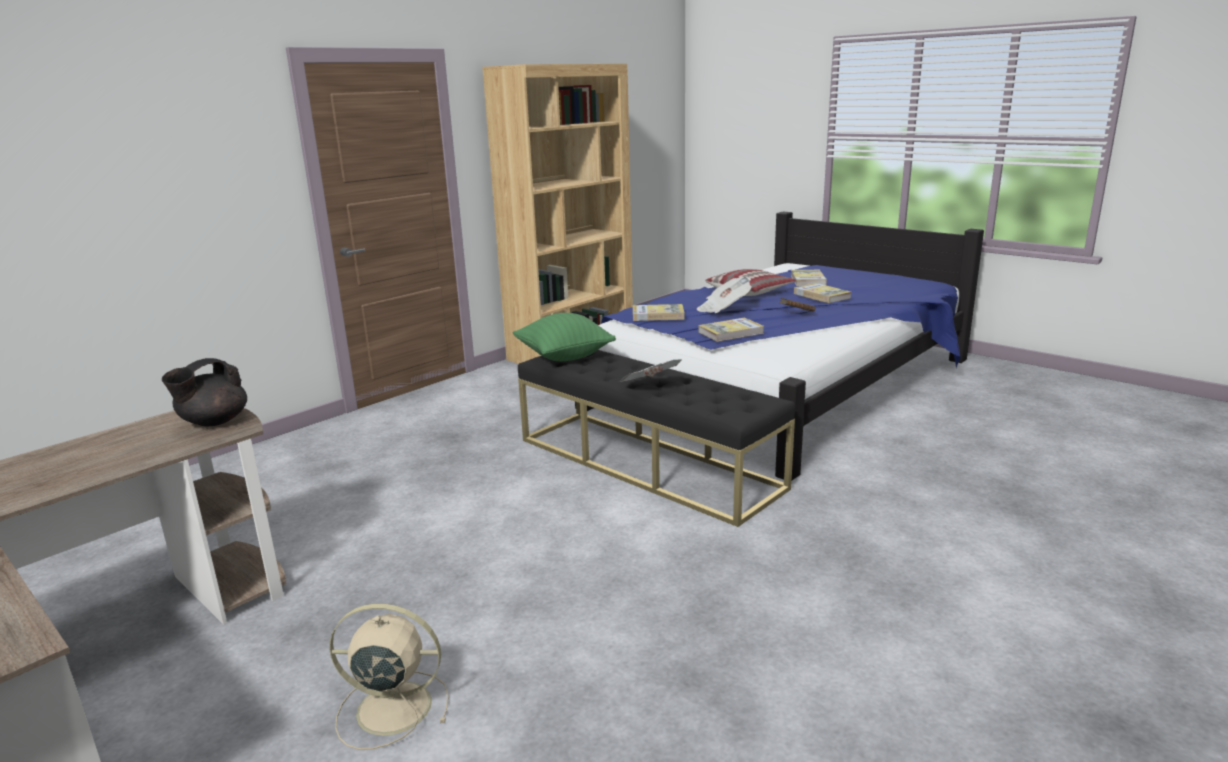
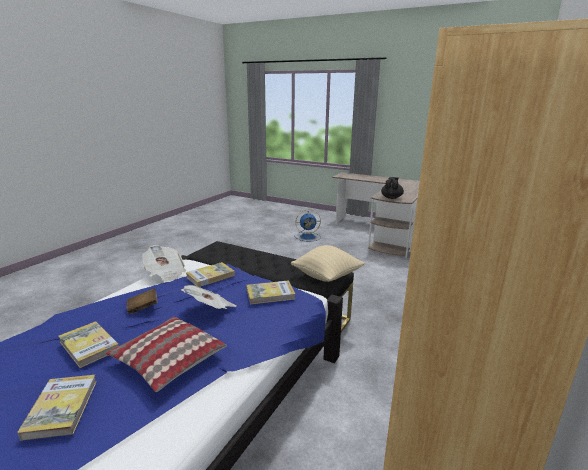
camera: 165 degrees right, 0 degrees up
(390, 708) = (308, 237): beige fan -> blue fan
(564, 356) = (327, 277): green pillow -> beige pillow
(650, 387) = (261, 256): newspaper -> newspaper (165, 273)

